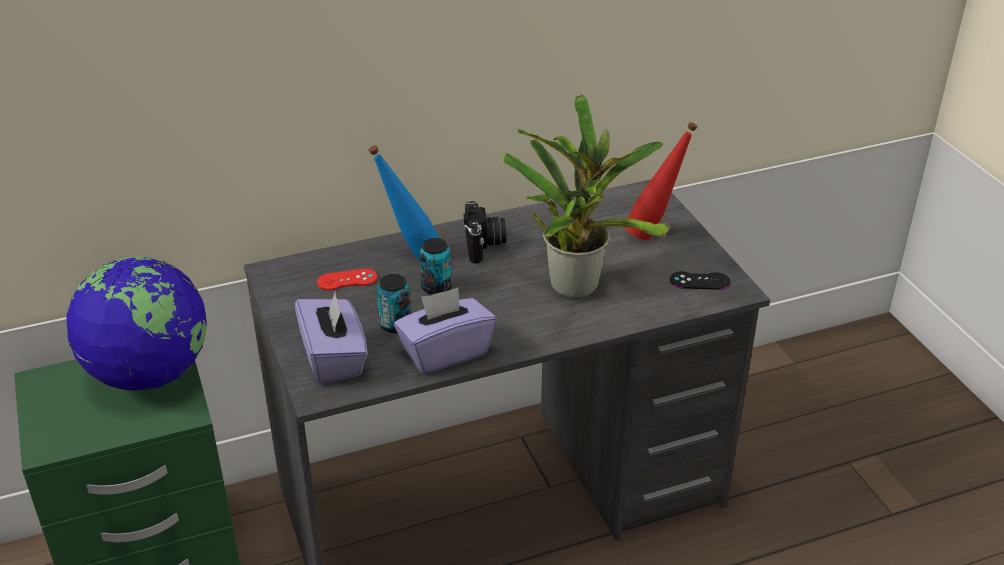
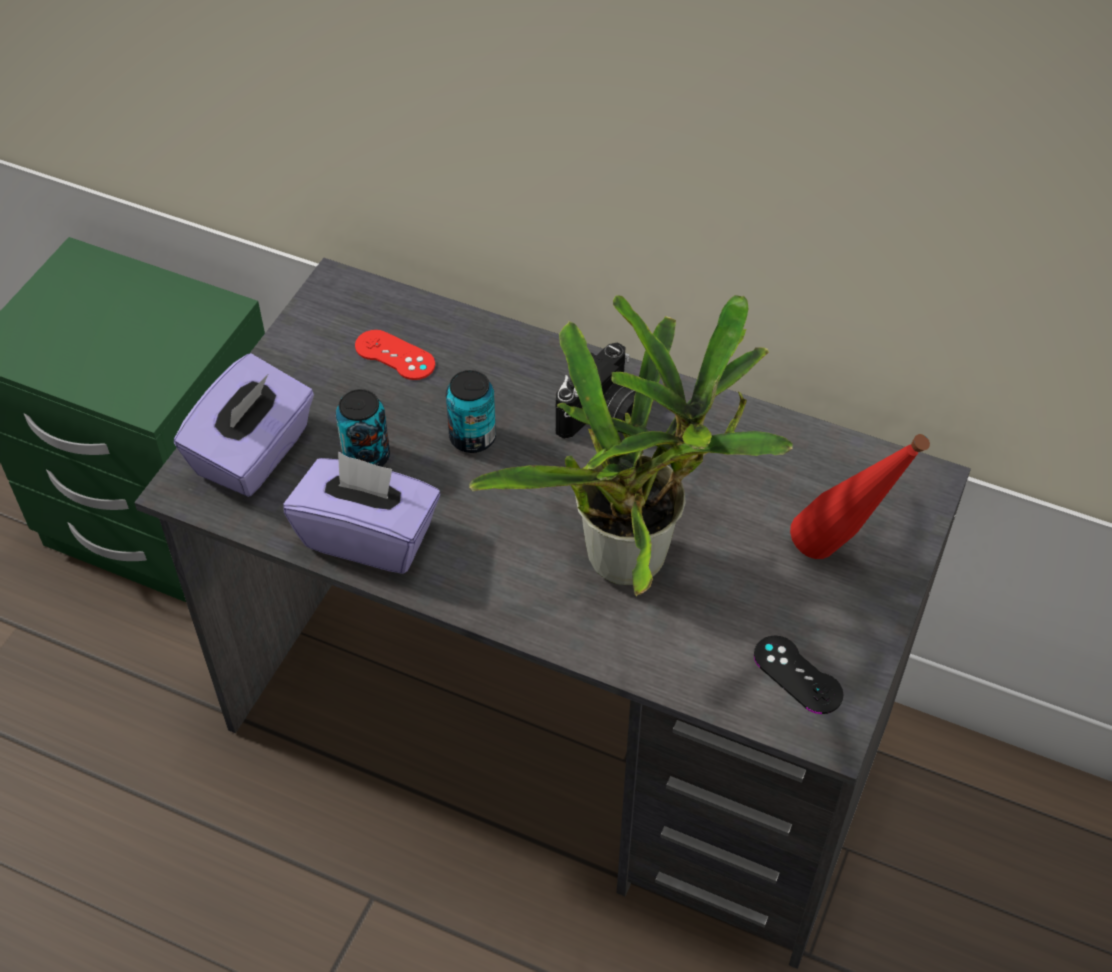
camera: 45 degrees right, 15 degrees up
(149, 374) = (169, 326): globe -> none
(409, 254) = (503, 367): blue bottle -> none

